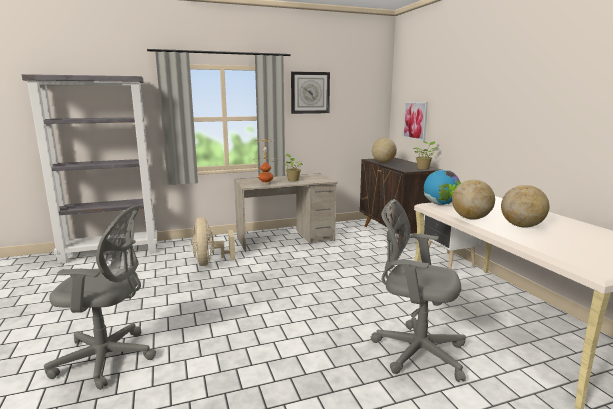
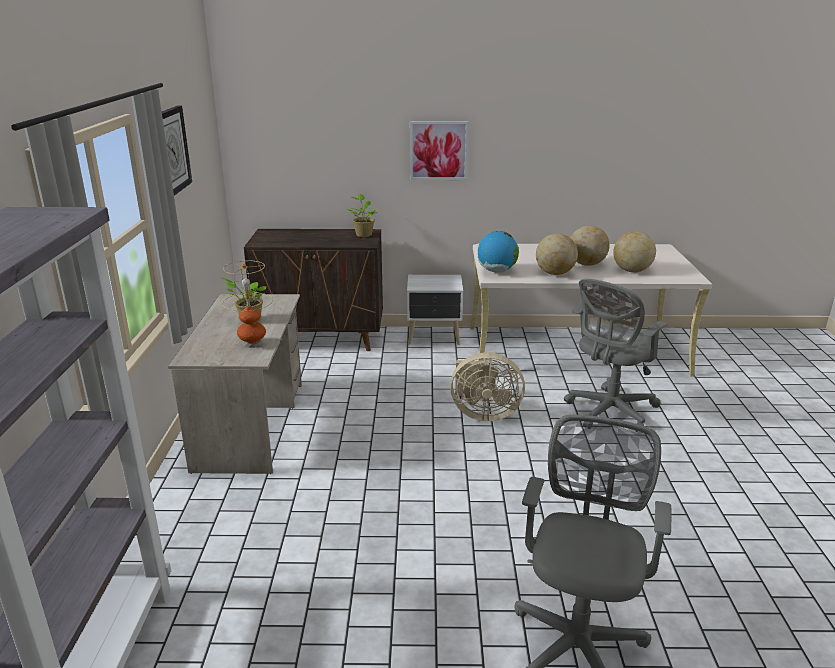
camera: 70 degrees left, 10 degrees up
(210, 262) = (291, 518): beige fan -> beige fan (483, 413)
(383, 162) = (291, 241): globe -> globe (631, 271)
(415, 120) = (298, 167): picture -> picture (438, 150)

